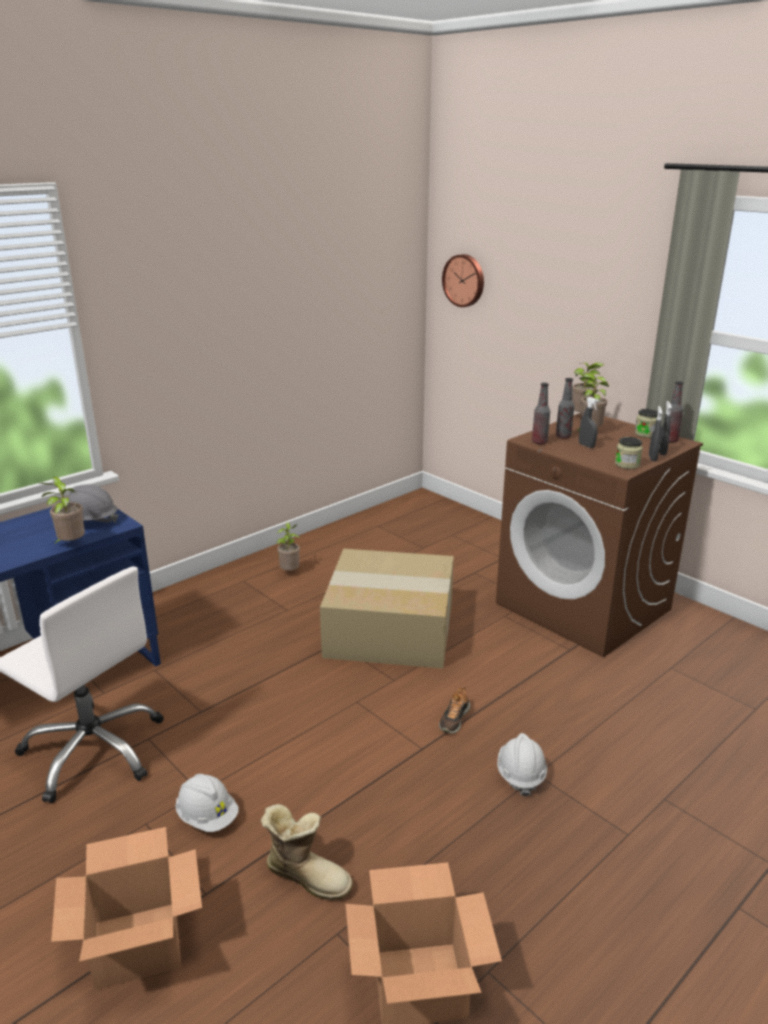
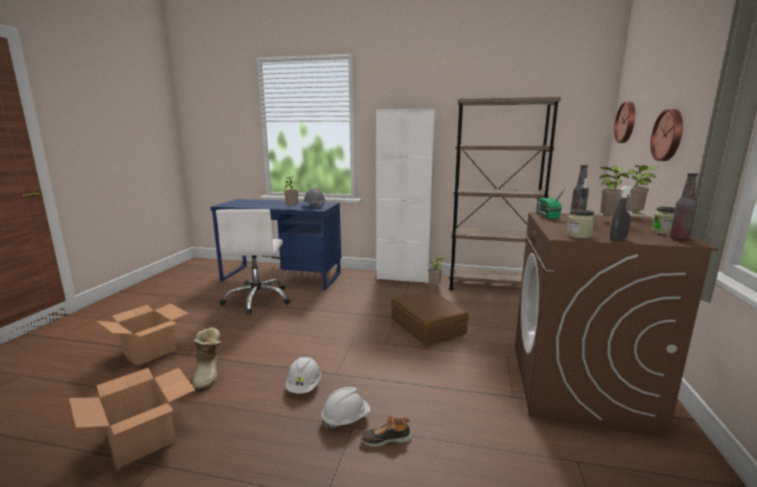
camera: 55 degrees right, 10 degrees down
(207, 817) = (234, 336): white hard hat -> white hard hat (304, 386)
(223, 579) = (403, 277): none -> white cabinet
(345, 537) = (491, 286): none -> brown bookcase
(388, 630) = (428, 326): cardboard box -> brown suitcase
(454, 719) = (373, 375): shoe -> shoe (386, 439)
(539, 442) = (547, 216): bottle -> radio
(563, 314) = (669, 135): none -> wall clock
(661, 452) = (641, 240): grey spray bottle -> none

